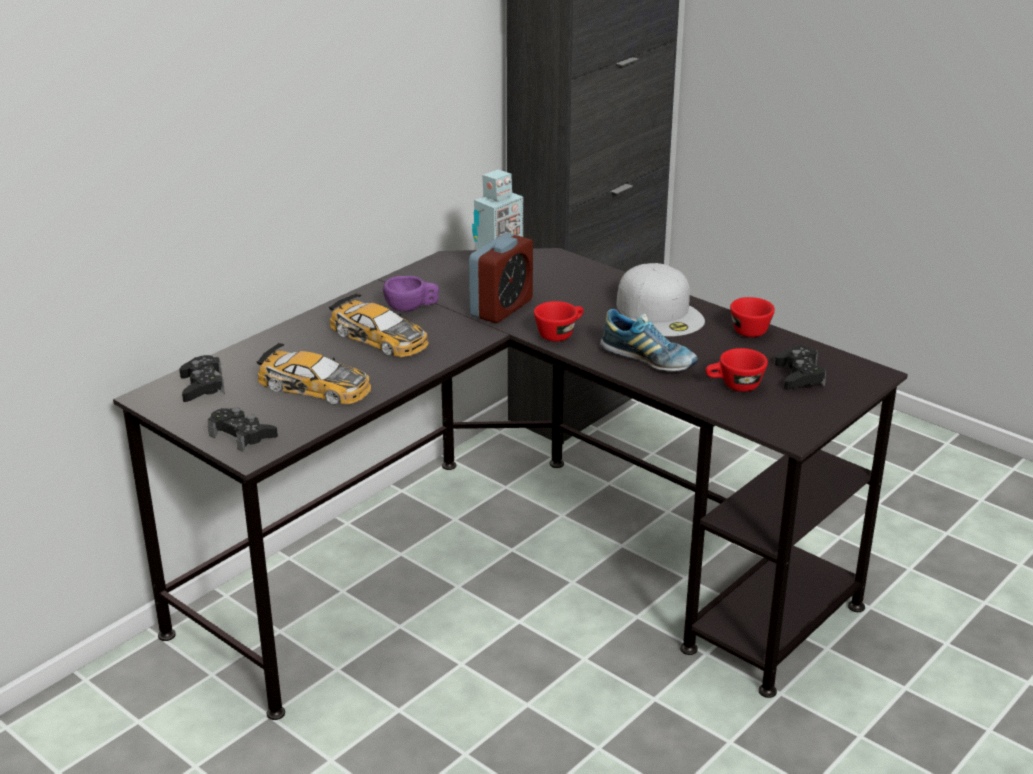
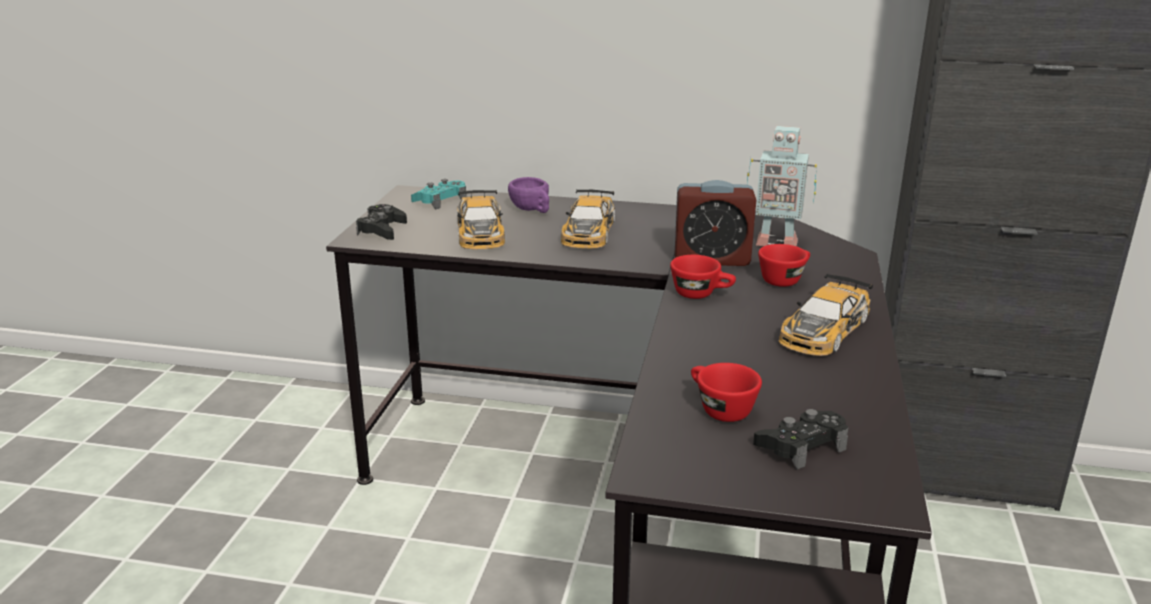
camera: 60 degrees right, 5 degrees down
(202, 386) = (440, 201): black game controller -> turquoise game controller
(411, 308) = (656, 228): purple cup -> purple cup (532, 210)
(648, 360) = (710, 347): shoe -> none
(660, 312) = (824, 329): white cap -> toy car
(747, 328) = (868, 386): red cup -> red cup (784, 279)

